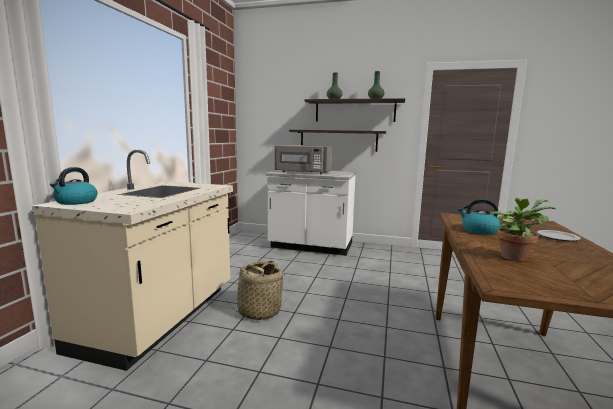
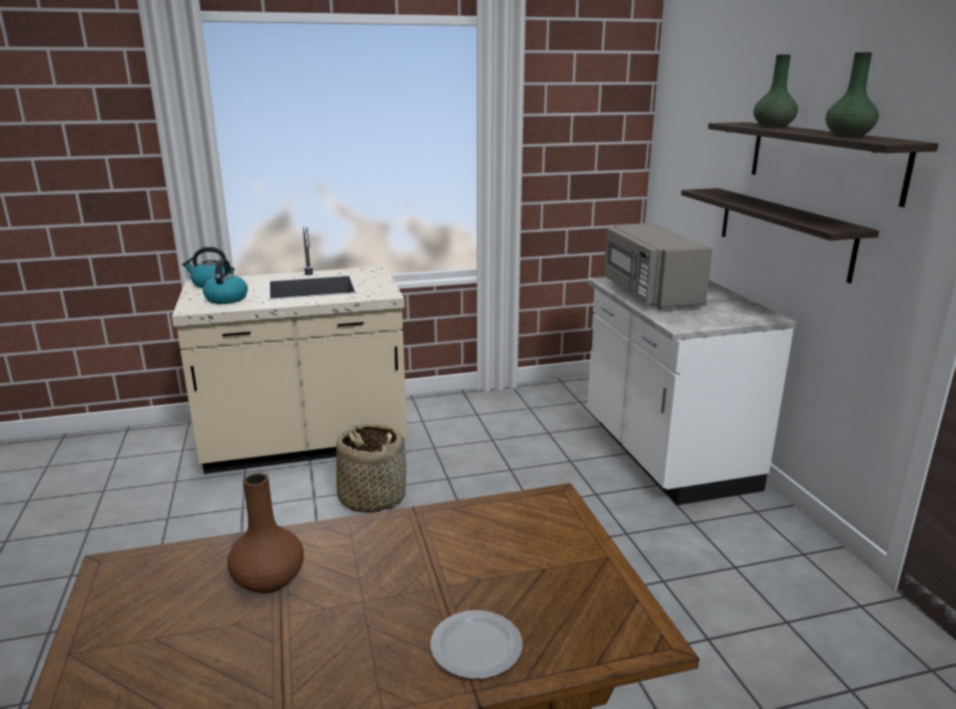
camera: 60 degrees right, 10 degrees up
(479, 230) = (436, 538): kettle -> kettle (226, 298)
(514, 256) = (268, 581): potted plant -> brown vase

